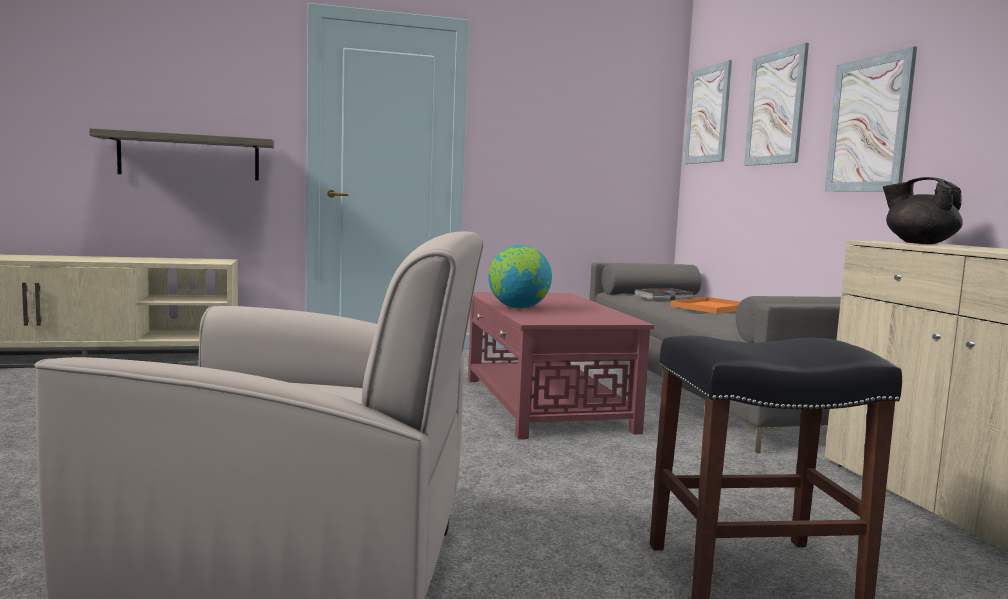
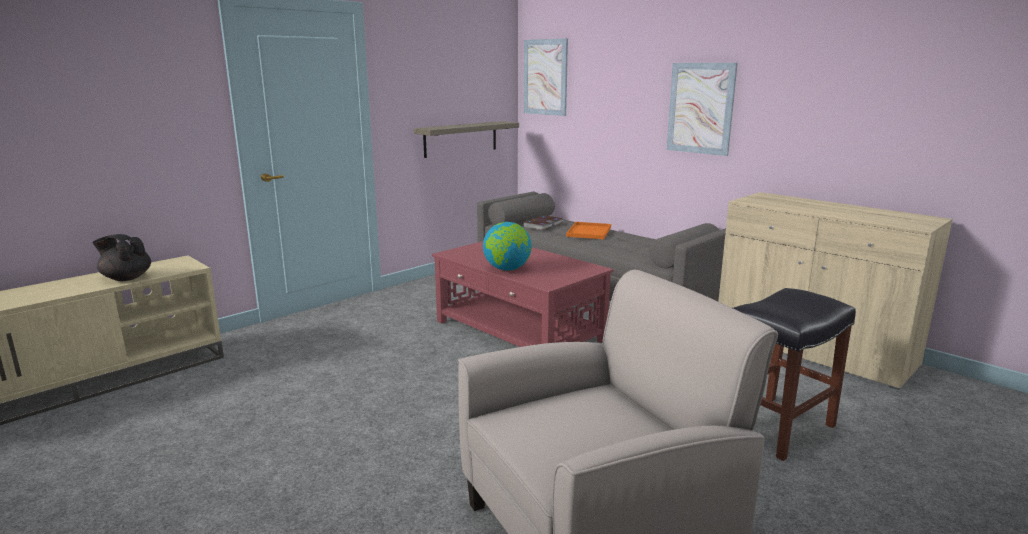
camera: 30 degrees left, 10 degrees up
(189, 157) = (120, 162): shelf -> shelf (461, 139)
(775, 108) = (616, 83): picture -> none
(919, 243) = (764, 198): black teapot -> black teapot (126, 278)

